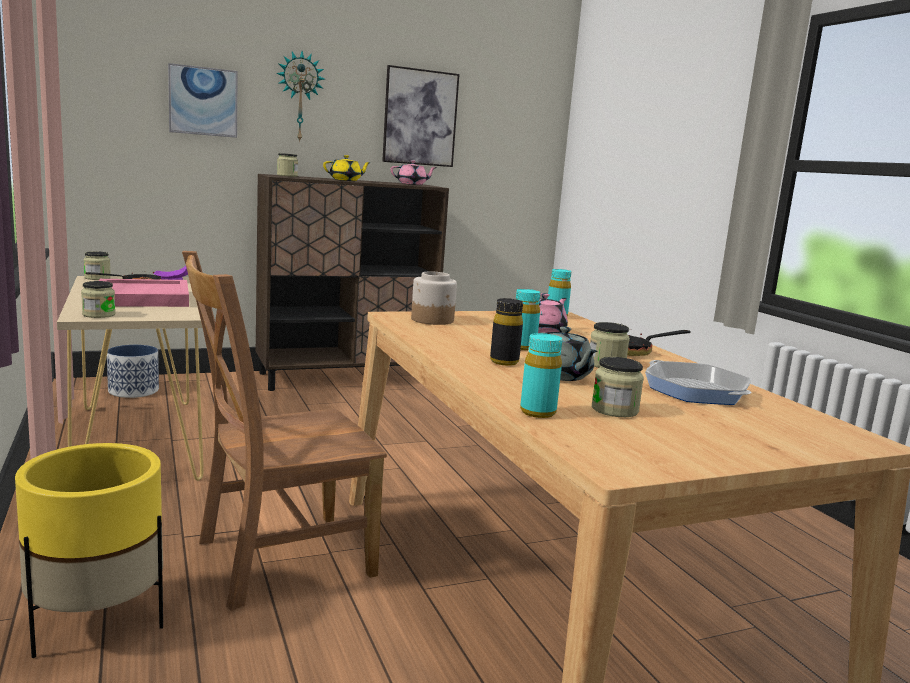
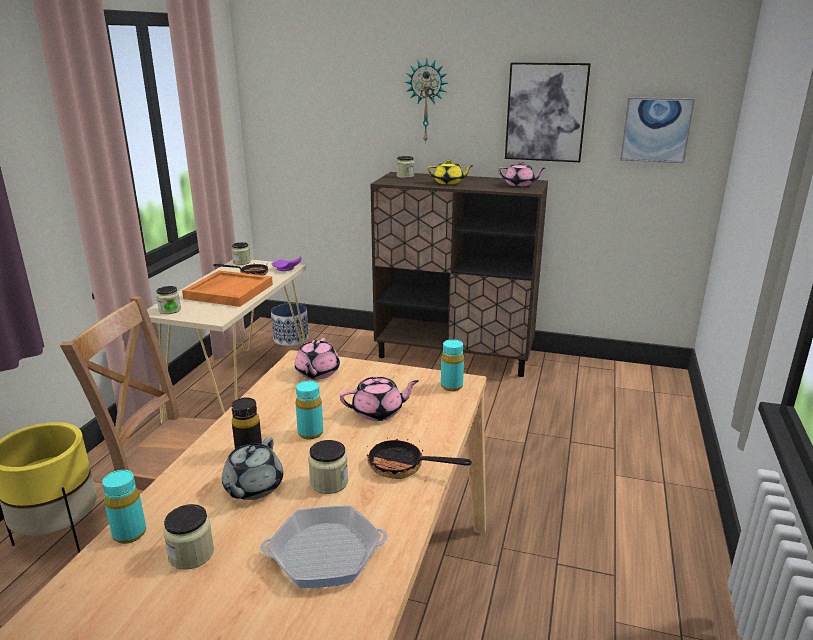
camera: 40 degrees right, 10 degrees up
(142, 297) = (229, 291): pink tray -> orange tray
(203, 101) = (348, 111): picture -> picture (656, 130)
(433, 320) = (317, 373): jar -> pink teapot
(695, 391) = (325, 553): frying pan -> frying pan turned 105 degrees counterclockwise

